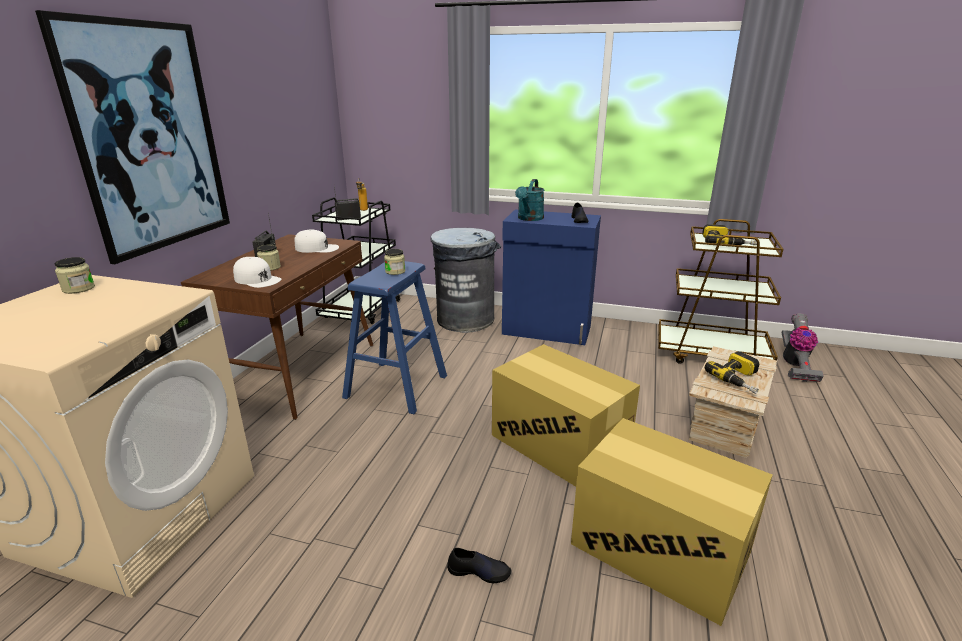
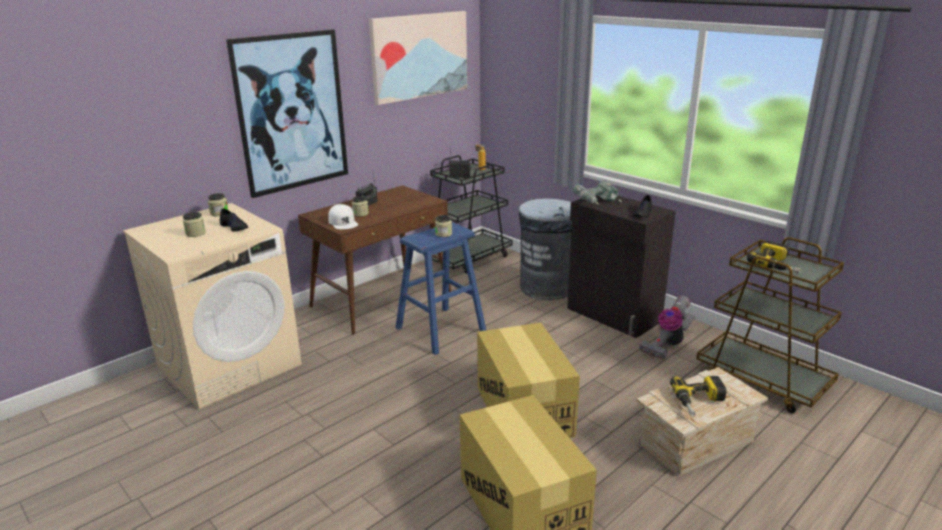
camera: 30 degrees right, 0 degrees up
(62, 320) = (195, 233): none -> jar
(284, 77) = (419, 56): none -> picture
(317, 248) = (408, 202): white cap -> none
(479, 571) = (385, 470): black shoe -> black shoe (234, 227)
(529, 219) = (597, 204): turquoise watering can -> power drill
(547, 331) = (613, 315): blue cabinet -> black cabinet
(795, 365) = (849, 418): vacuum cleaner -> vacuum cleaner (667, 344)

